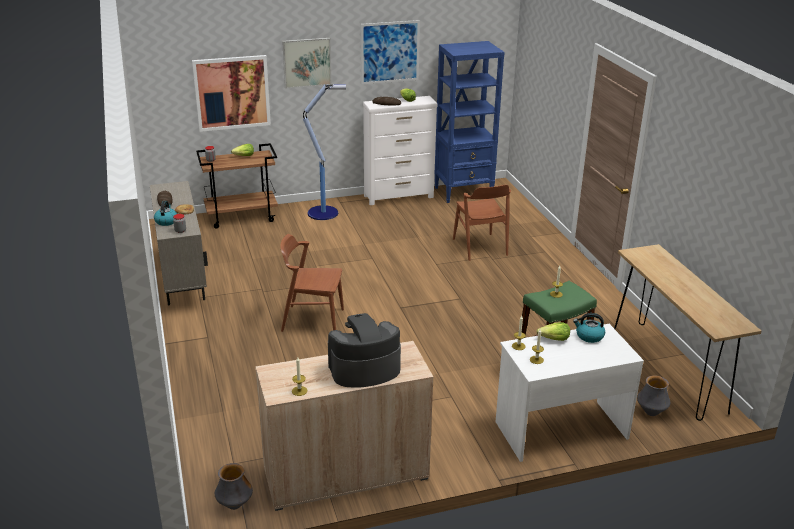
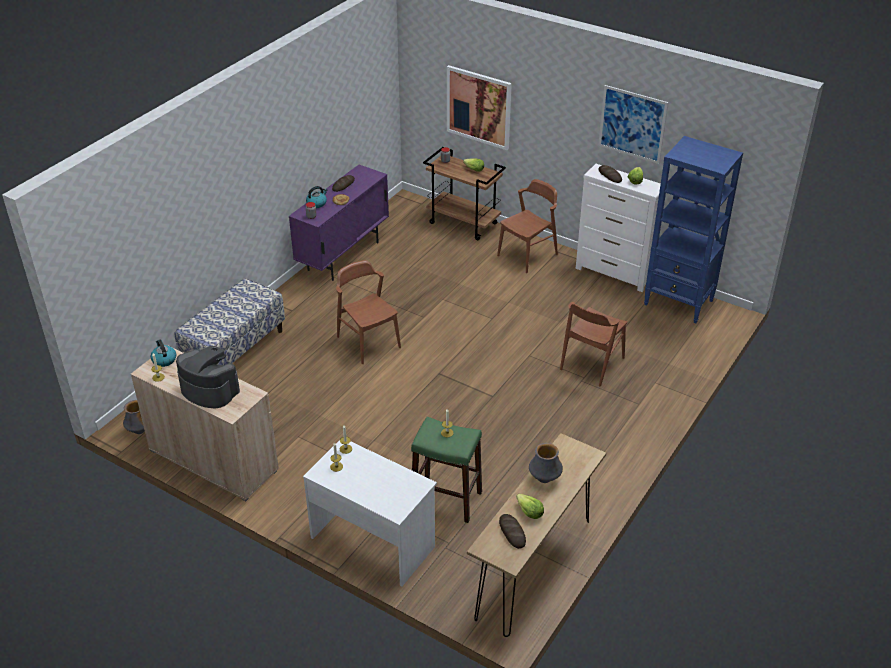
camera: 50 degrees right, 10 degrees up
(182, 281) = (343, 256): beige cabinet -> purple cabinet
(208, 391) = (234, 349): none -> bench
(307, 62) = (548, 104): picture -> none
(324, 213) = (527, 255): floor lamp -> brown chair
(554, 339) = (376, 463): lettuce -> lettuce (529, 512)
(589, 336) = (402, 479): kettle -> kettle (164, 360)
(651, 412) = (453, 585): vase -> vase (544, 479)
(711, 312) = (512, 532): none -> bread

